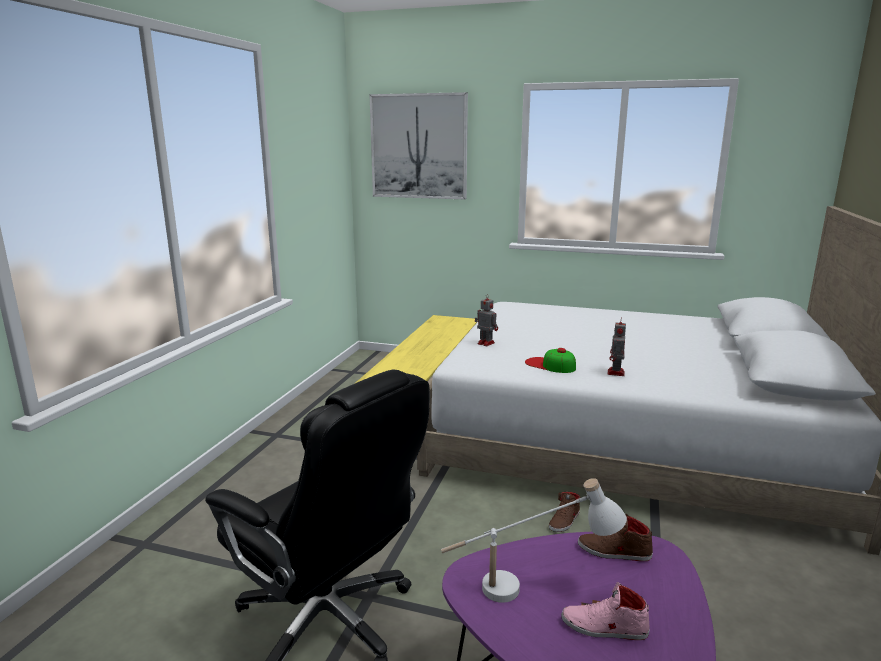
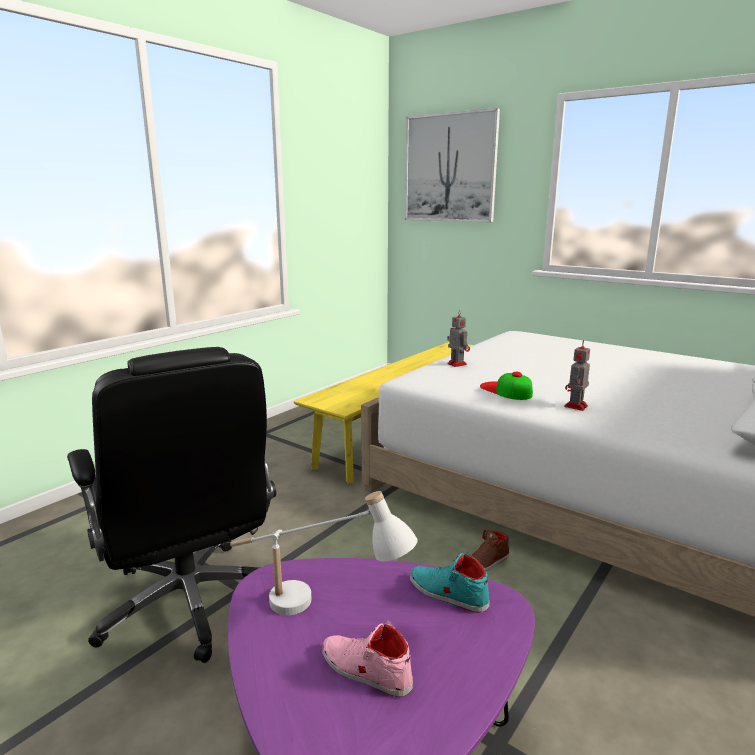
camera: 20 degrees right, 0 degrees up
(614, 552) = (447, 593): brown shoe -> turquoise shoe

